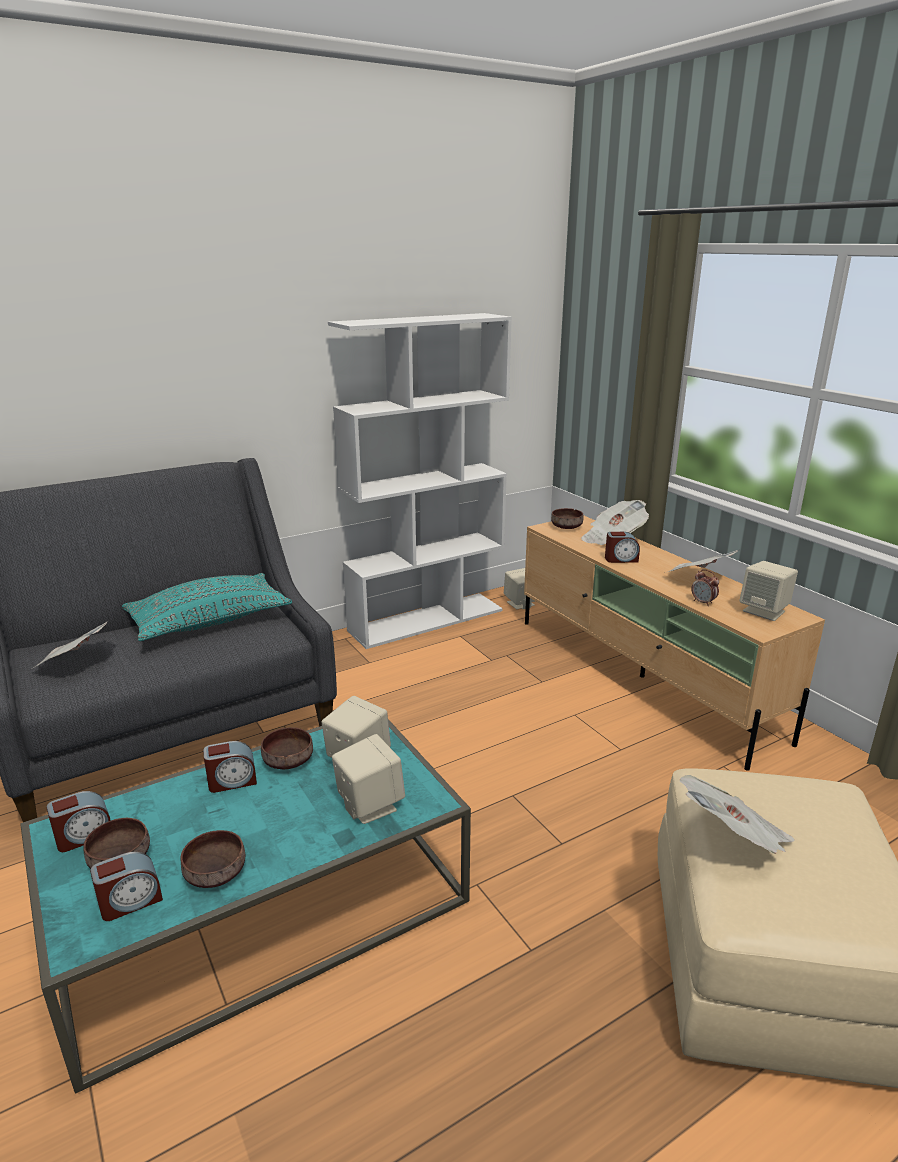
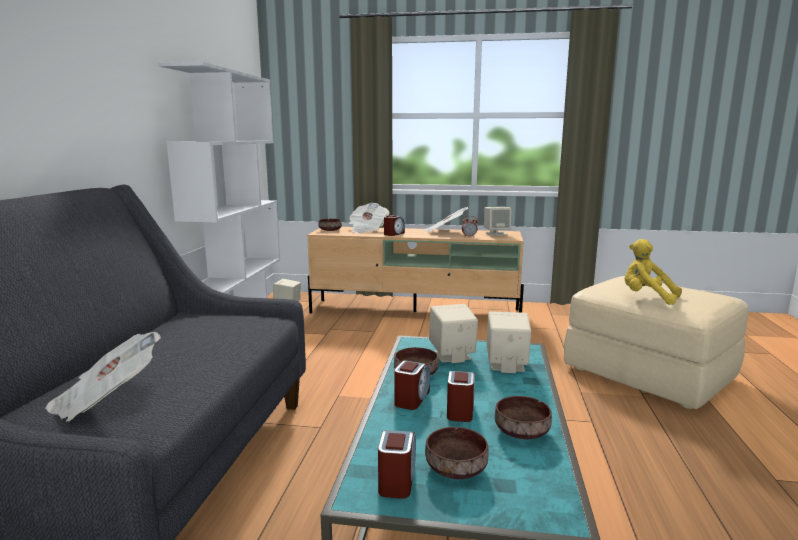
camera: 50 degrees left, 10 degrees down
(130, 901) = (521, 475): alarm clock -> alarm clock (460, 410)
(209, 621) = (180, 335): turquoise pillow -> none
(733, 838) = (646, 297): newspaper -> yellow plush toy

